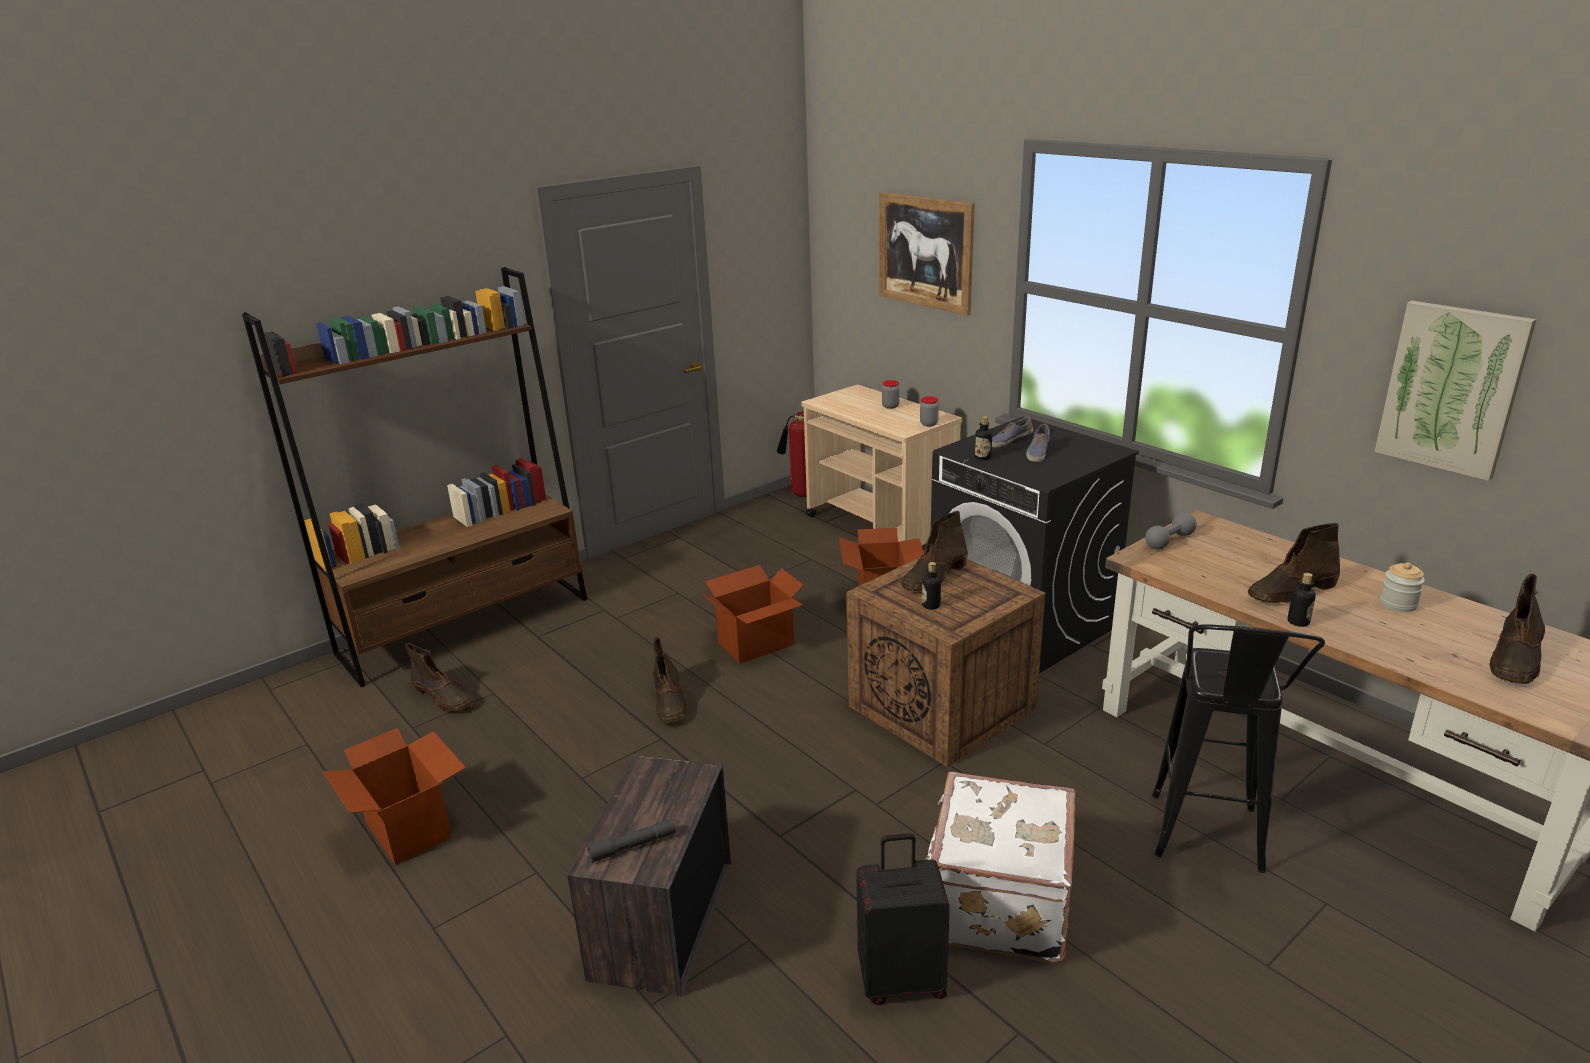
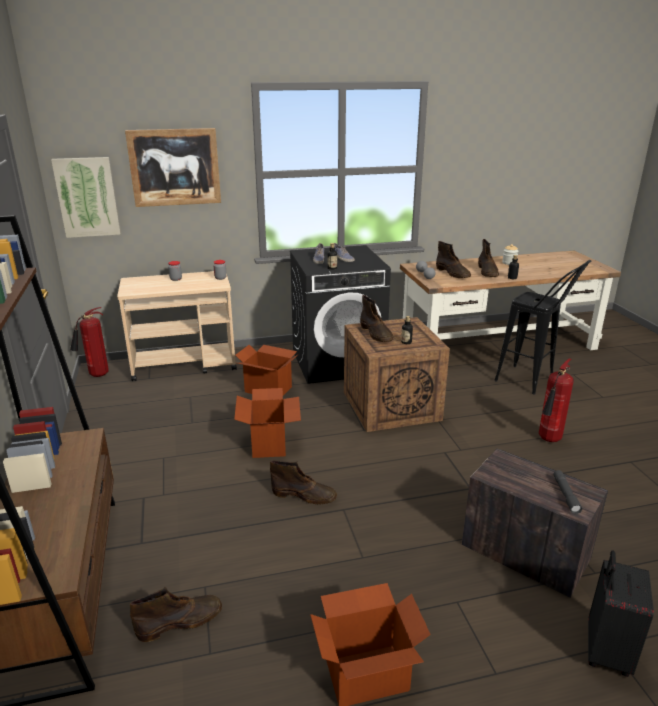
camera: 65 degrees left, 0 degrees up
(901, 979) = (593, 482): black suitcase -> black suitcase (605, 651)
(996, 902) = (548, 440): white suitcase -> fire extinguisher
(1452, 389) = (484, 175): picture -> picture (87, 197)
(1515, 660) = (558, 263): brown boot -> brown boot (453, 273)

